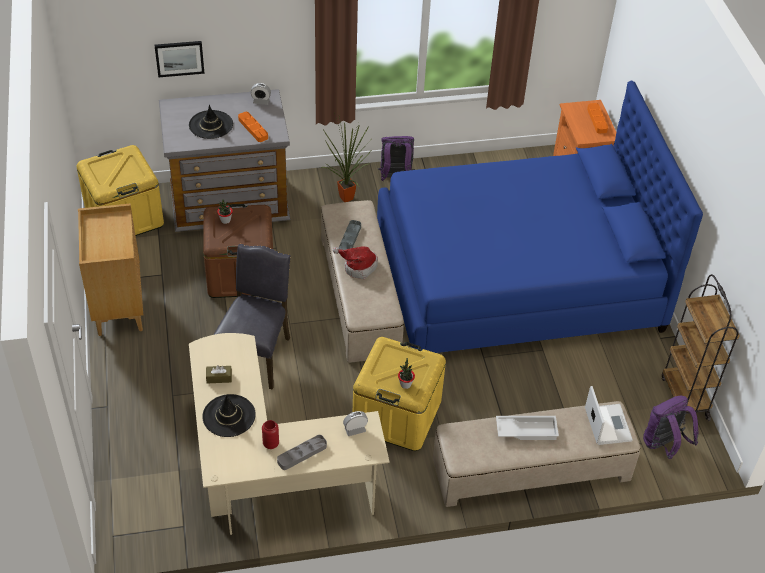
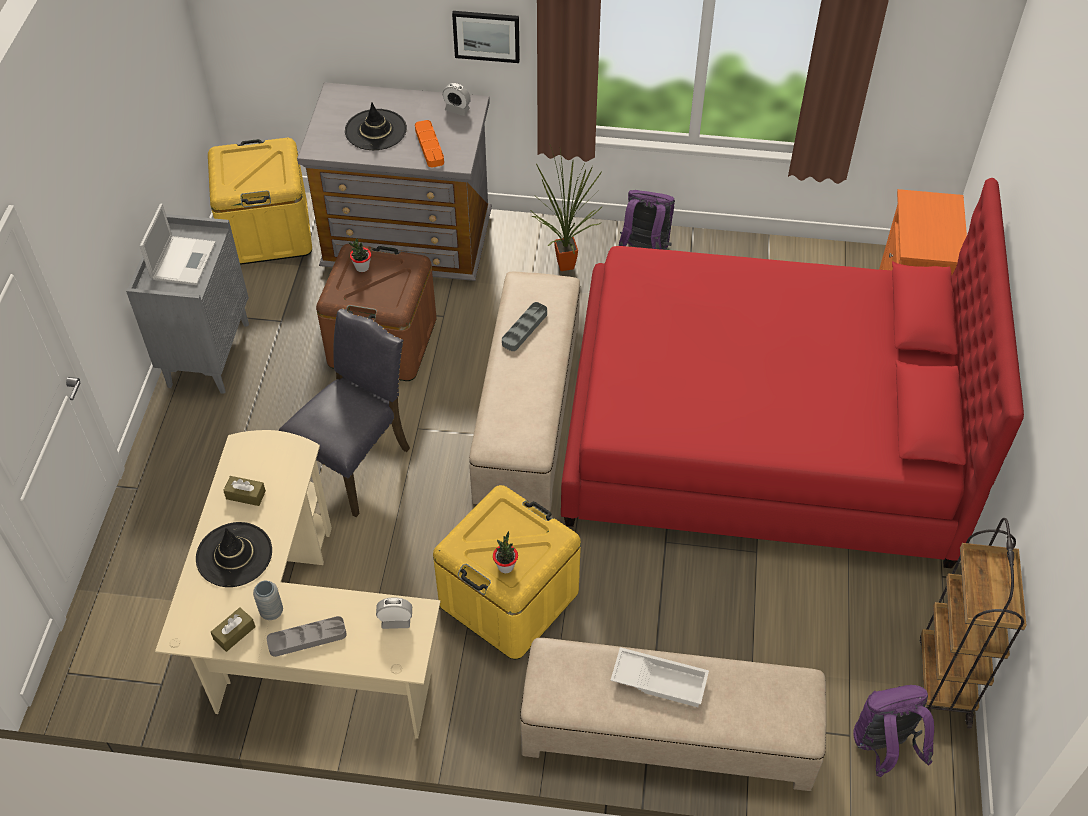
camera: 20 degrees right, 5 degrees up
(119, 307) = (209, 354): brown cabinet -> grey cabinet
(179, 58) = (351, 29): picture -> picture (486, 35)
(252, 462) = (234, 633): none -> brown tissue box
(271, 444) = (271, 612): red vase -> grey vase
(358, 266) = (519, 372): hat -> none
(517, 277) = (761, 433): blue bed -> red bed
(597, 120) = (944, 225): orange tray -> none
(607, 424) = (786, 702): laptop -> laptop (183, 260)

